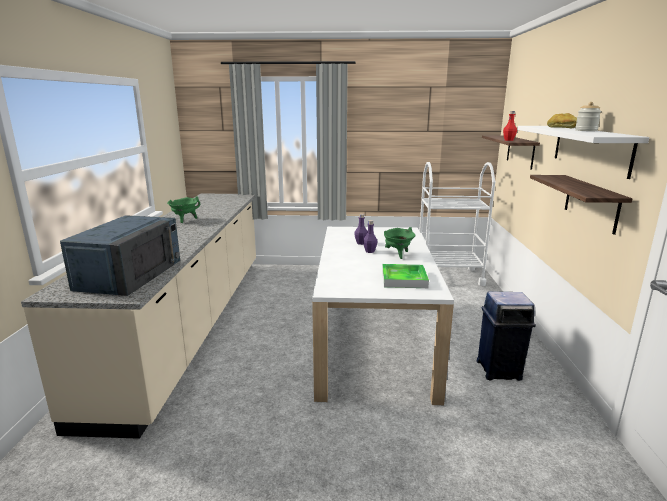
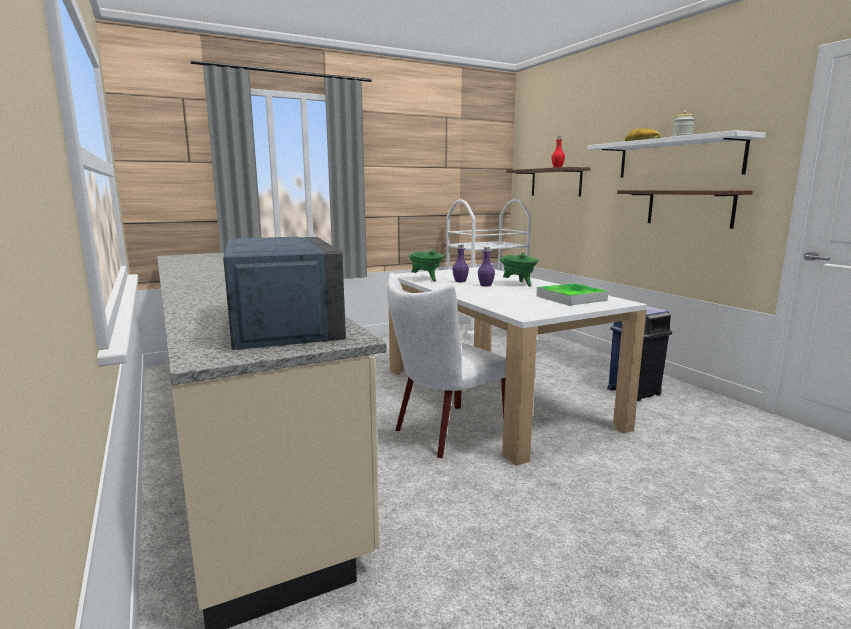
camera: 30 degrees left, 5 degrees down
(185, 220) = (211, 276): green cooking pot -> green cooking pot (426, 279)
(301, 360) = (445, 432): none -> white chair

